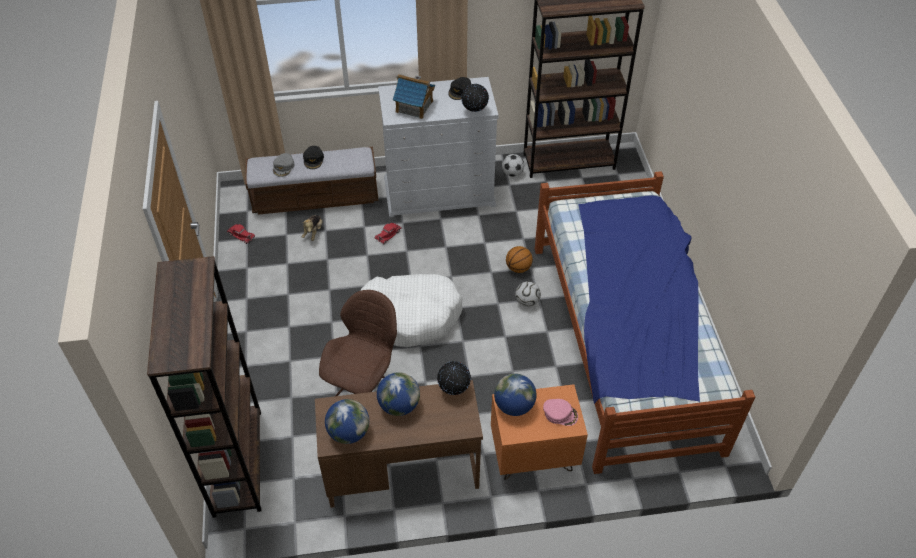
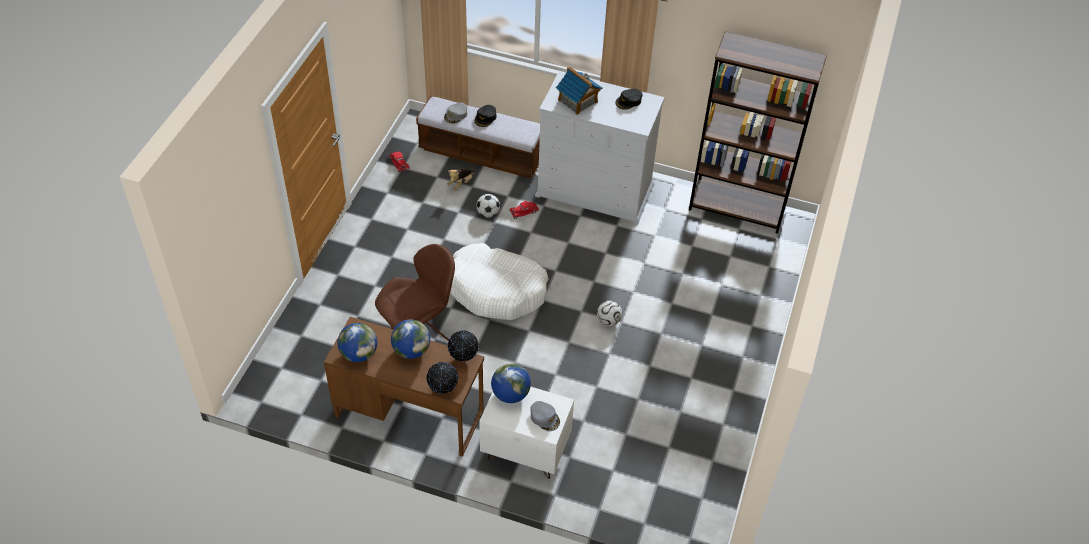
camera: 25 degrees right, 0 degrees up
(237, 462) = (286, 348): brown bookcase -> none
(474, 111) = (628, 125): globe -> globe (443, 389)
(512, 173) = (674, 199): football -> football (488, 213)
(518, 268) = (621, 288): basketball -> none
(533, 456) = (525, 452): orange nightstand -> white nightstand
(560, 413) = (545, 417): pink cap -> grey cap
(624, 343) = (672, 394): bed -> none

